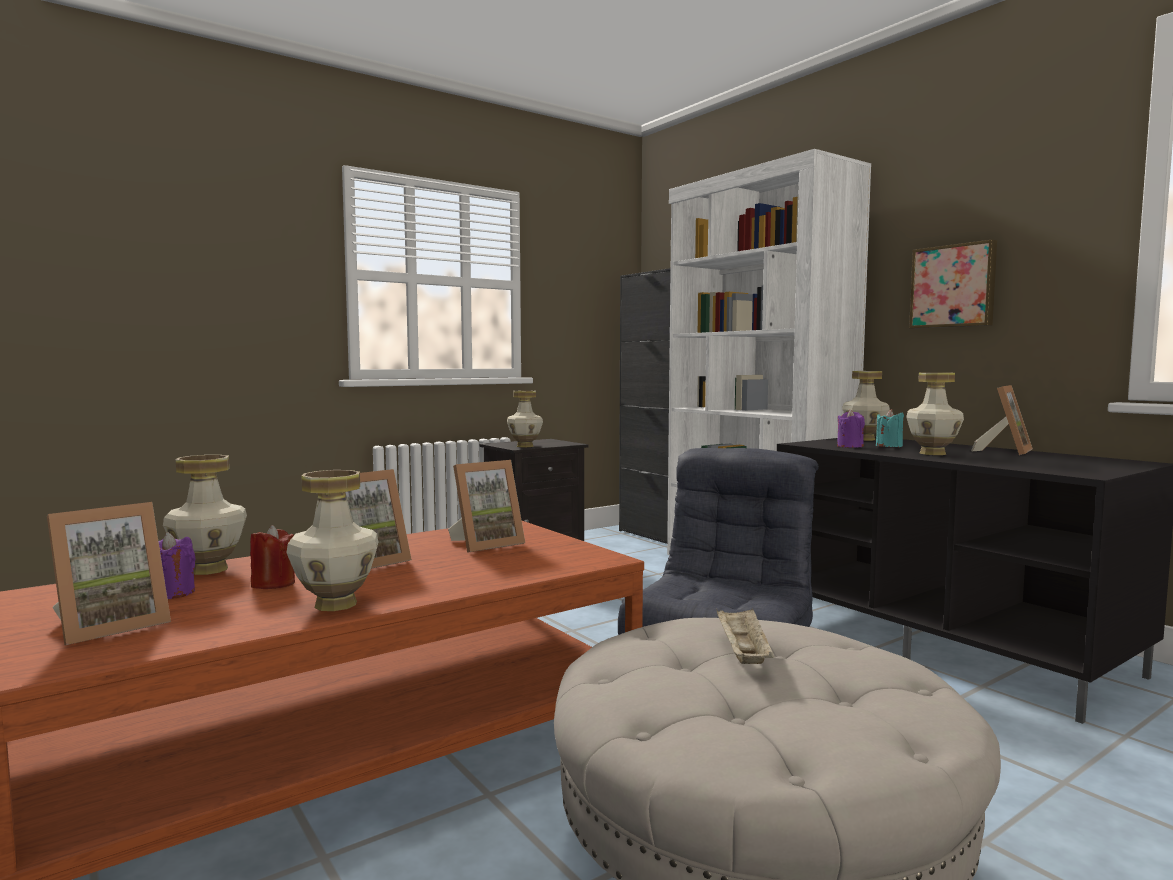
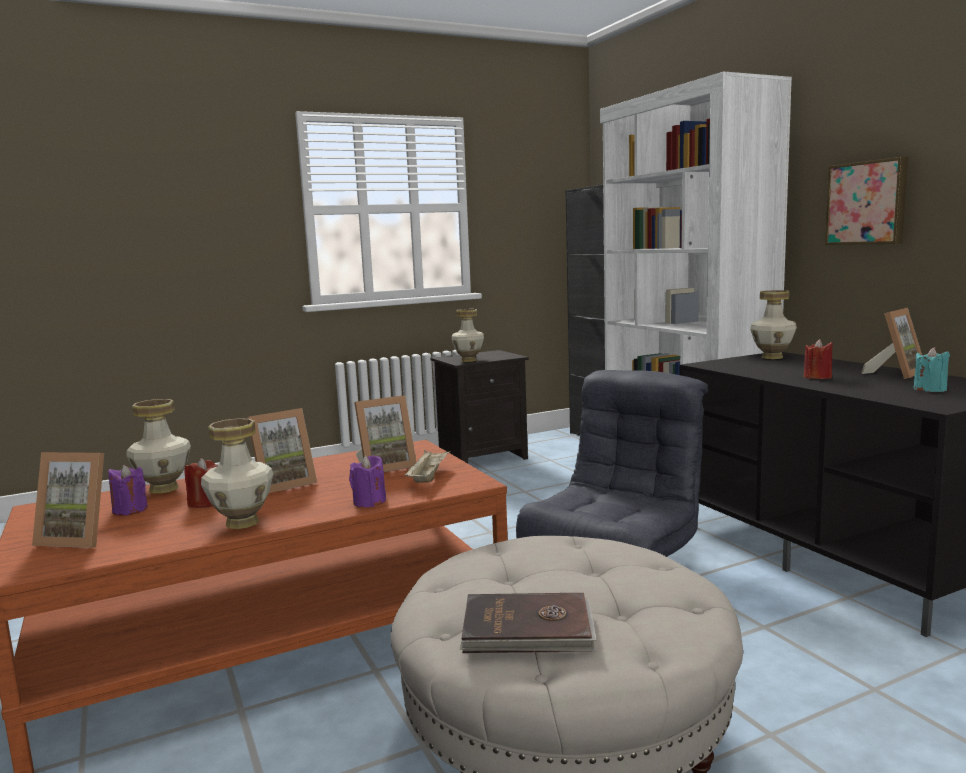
camera: 10 degrees right, 5 degrees up
(110, 626) = (80, 537): picture frame -> picture frame turned 45 degrees clockwise
(742, 653) = (556, 571): beige tray -> beige tray (428, 477)
(754, 721) = (528, 630): none -> brown book
(850, 446) = (746, 368): purple candle -> purple candle (369, 502)
(889, 446) = (785, 367): turquoise candle -> turquoise candle (930, 389)
(932, 453) = (817, 377): vase -> red candle

